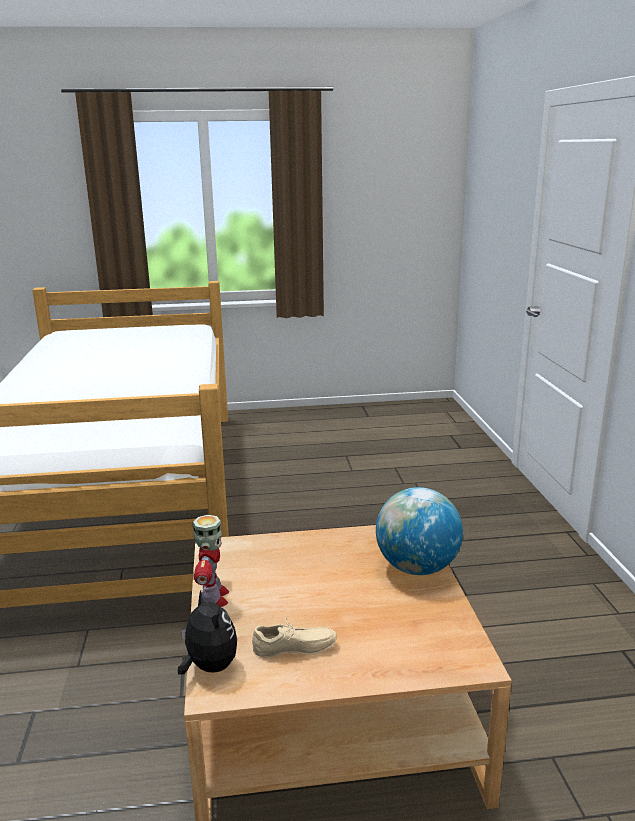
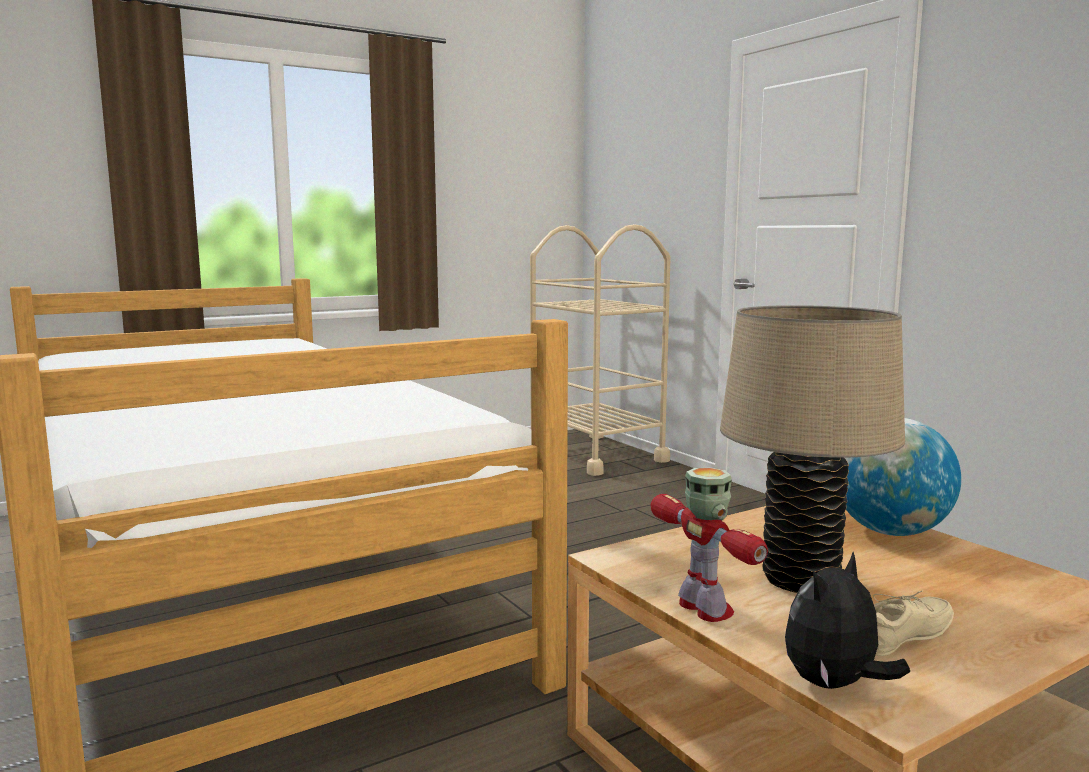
camera: 25 degrees left, 10 degrees down
(209, 666) = (834, 685): plush toy -> plush toy turned 75 degrees counterclockwise
(298, 591) = (800, 580): none -> beige table lamp
(438, 426) = (596, 454): none -> beige cart

